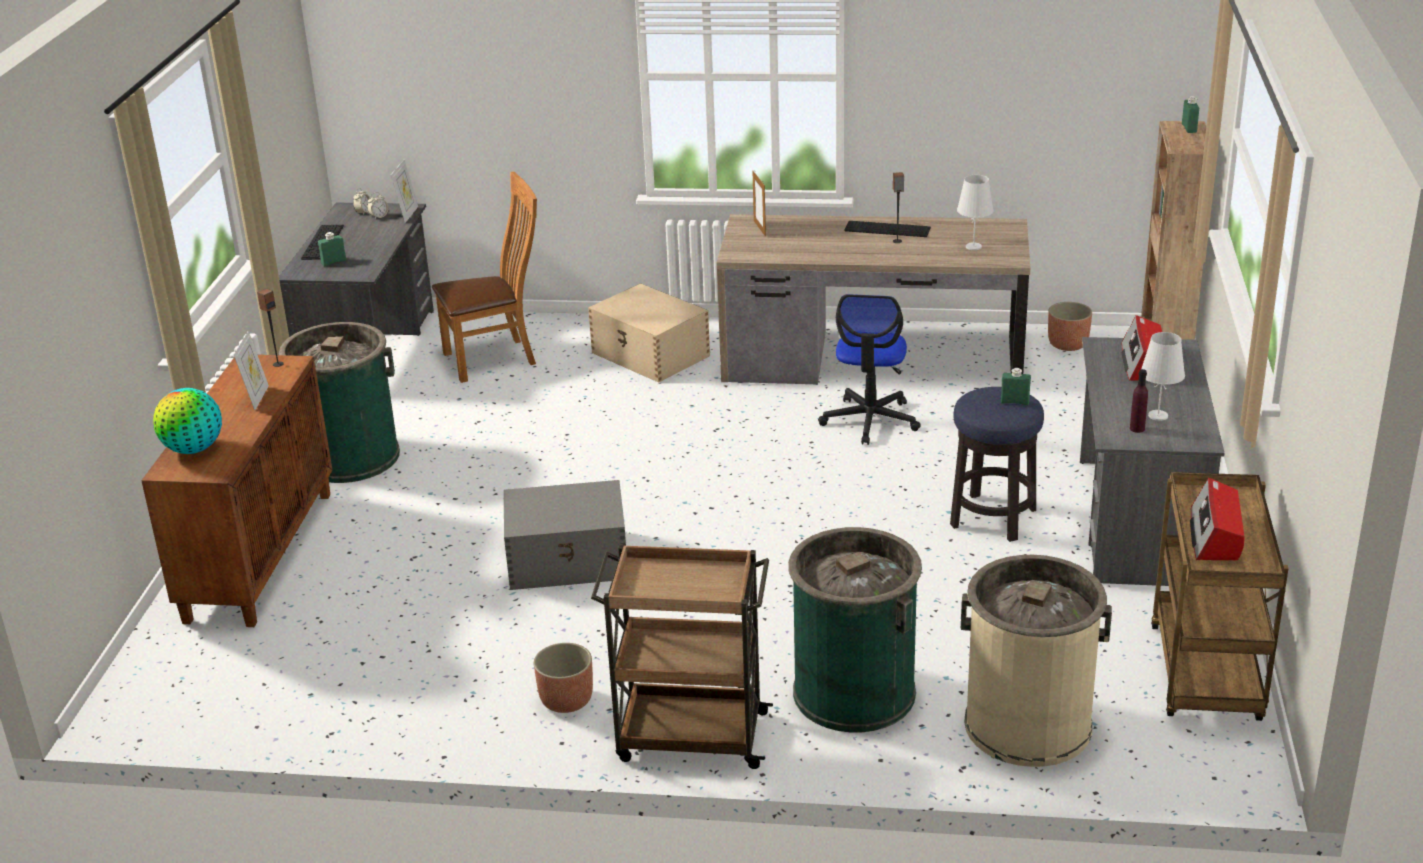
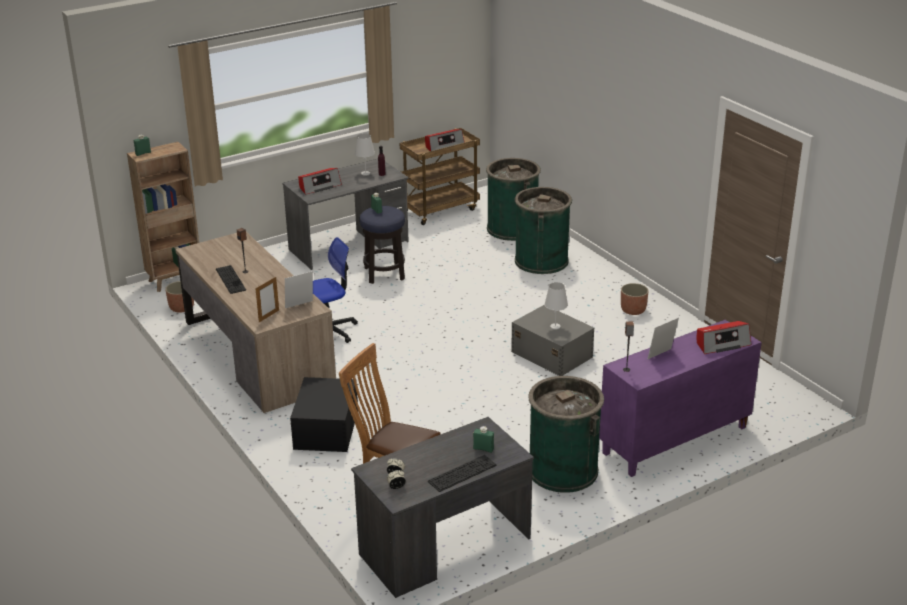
camera: 130 degrees left, 0 degrees up
(193, 449) = (722, 344): globe -> radio
(259, 555) = (674, 441): brown cabinet -> purple cabinet
(407, 214) = (378, 464): picture frame -> picture frame (300, 306)
(651, 355) = (327, 428): beige storage box -> black storage box
(689, 736) = (611, 279): brown cart -> none
(973, 246) = (231, 250): white table lamp -> white table lamp (555, 326)
(1028, 725) = (512, 228): beige trash can -> green trash can

